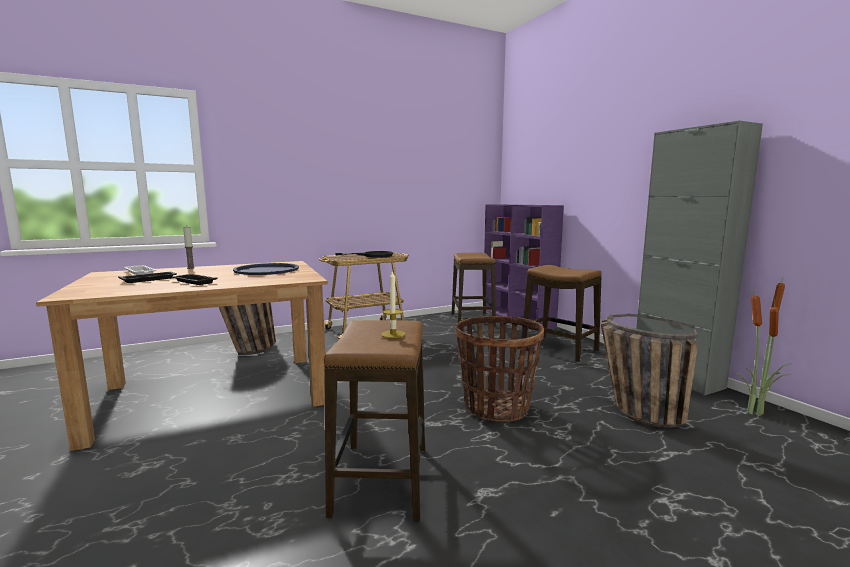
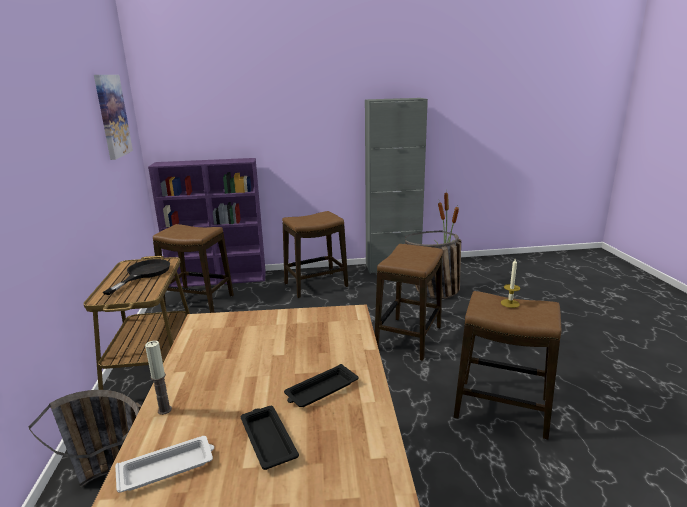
camera: 70 degrees left, 10 degrees up
(266, 270) = (259, 338): blue tray -> none
(451, 159) = (112, 116): none -> picture
(496, 407) = (408, 338): basket -> stool

